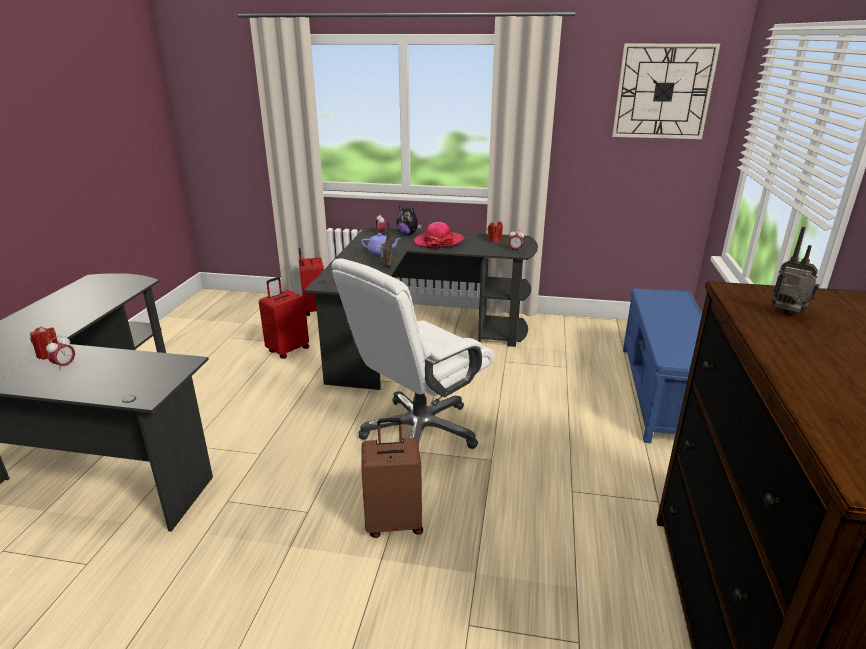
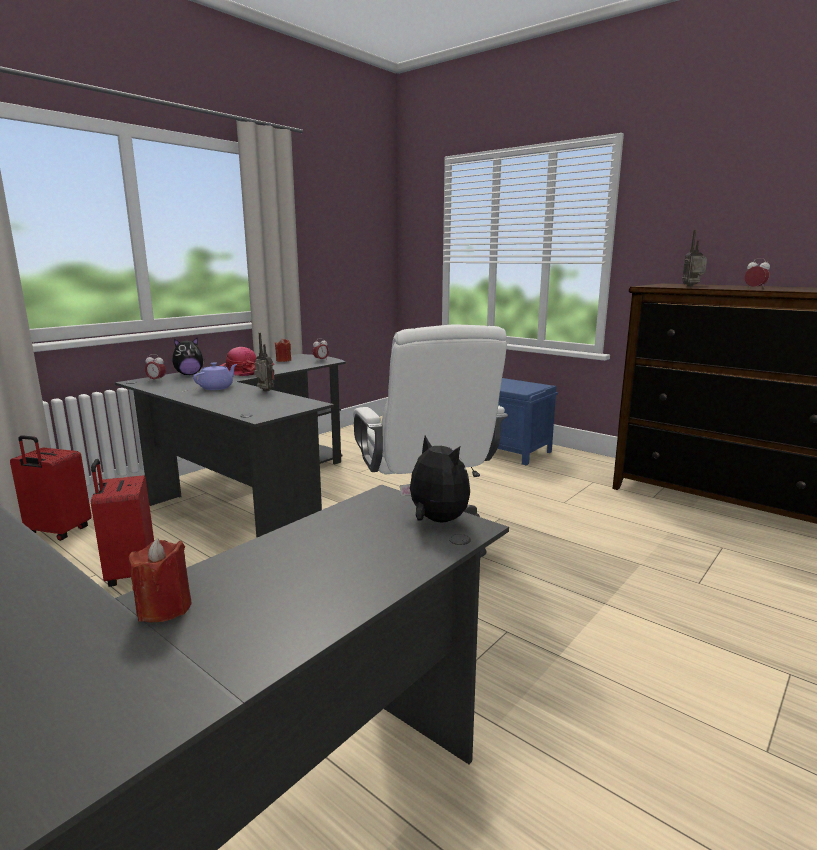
camera: 60 degrees left, 10 degrees down
(65, 366) = (255, 590): alarm clock -> alarm clock (755, 288)
(153, 386) = (435, 520): none -> plush toy
(394, 522) = (556, 584): brown suitcase -> none
(663, 91) = (359, 211): wall clock -> none

